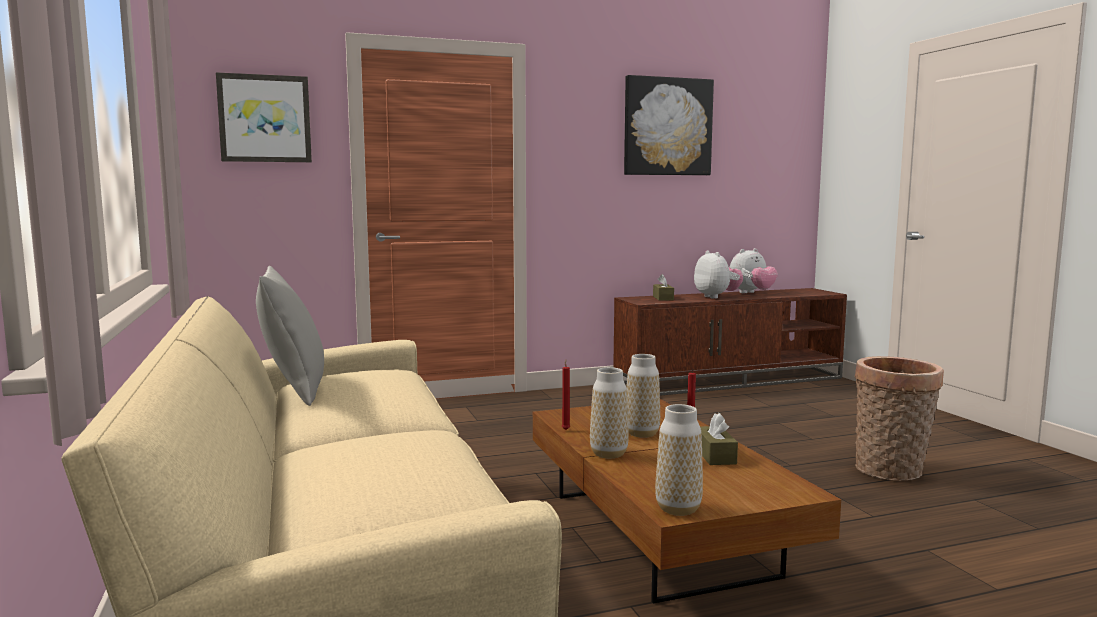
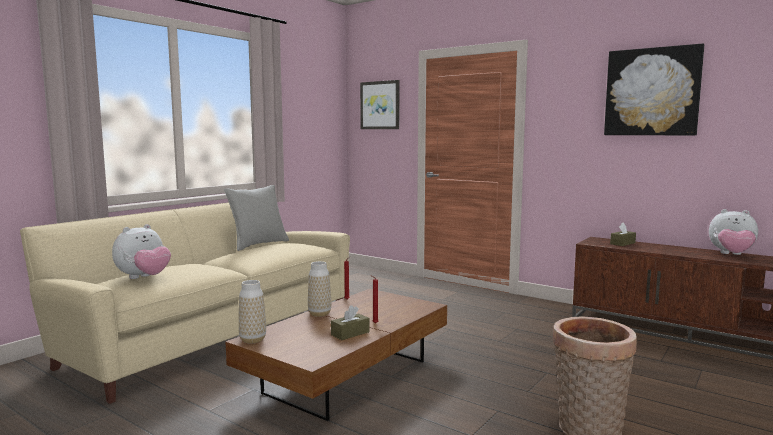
camera: 55 degrees right, 0 degrees up
(642, 433) = (366, 313): vase -> none
(716, 297) = (676, 251): plush toy -> plush toy (144, 278)

